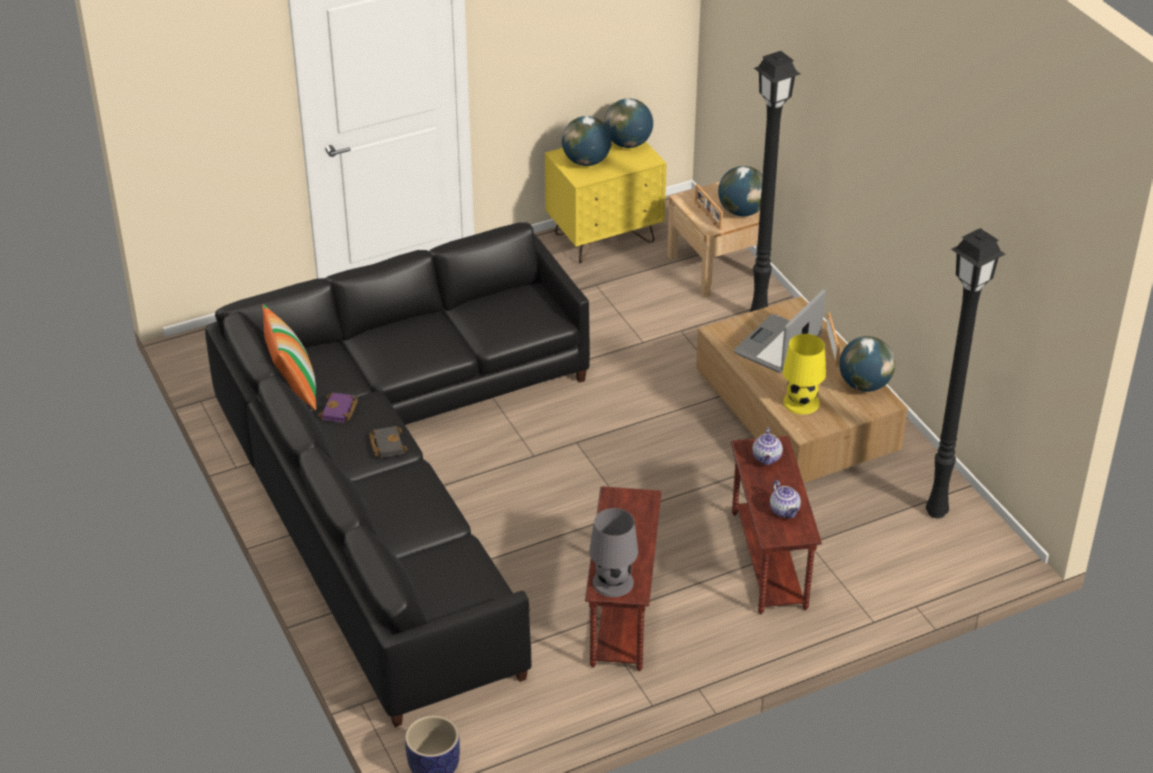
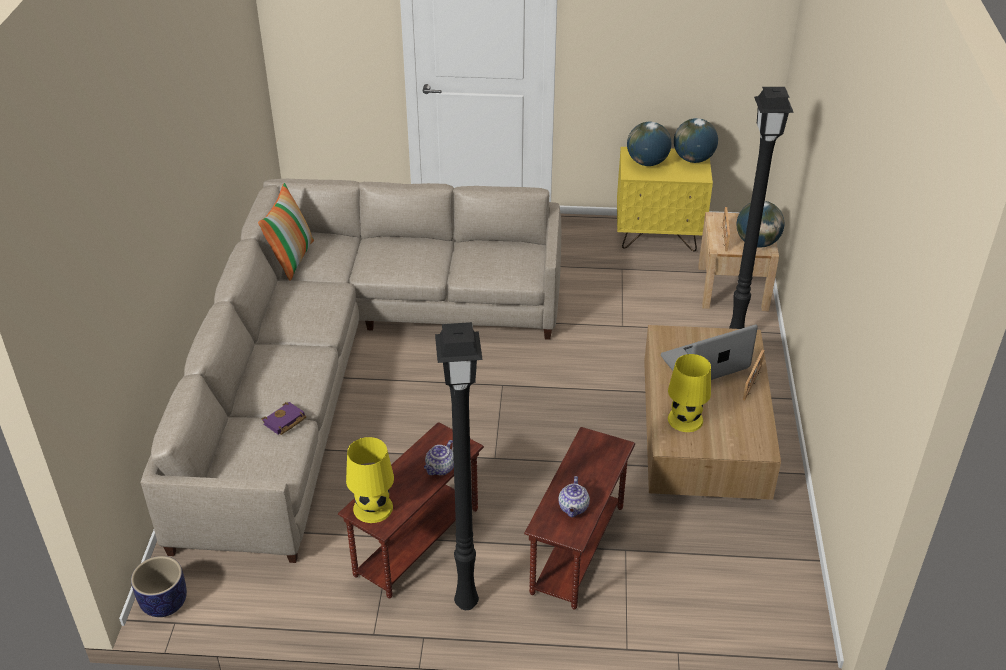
camera: 30 degrees right, 0 degrees up
(339, 411) = (305, 287): purple book -> purple book (284, 422)
(386, 444) = (314, 325): black book -> none
(397, 480) = (344, 362): black sofa -> beige sofa
(613, 582) = (373, 508): grey table lamp -> yellow table lamp
(767, 458) = (598, 454): teapot -> teapot (440, 469)
(864, 385) = (755, 426): globe -> none
(936, 510) = (767, 570): black floor lamp -> black floor lamp (467, 601)

